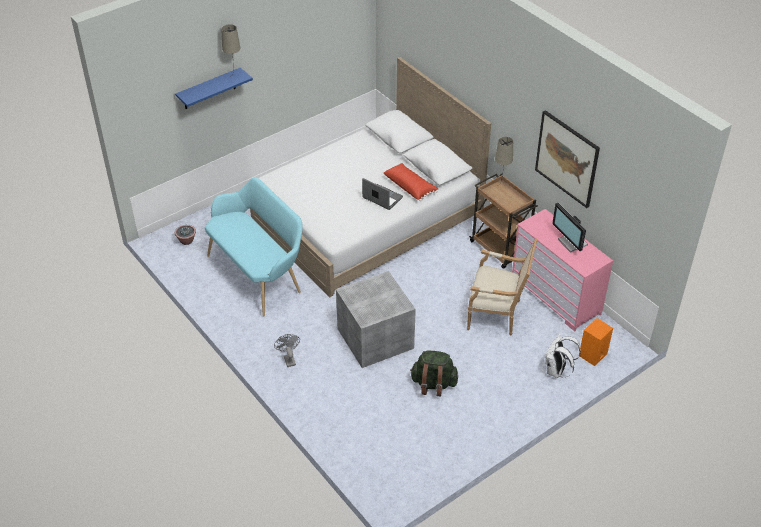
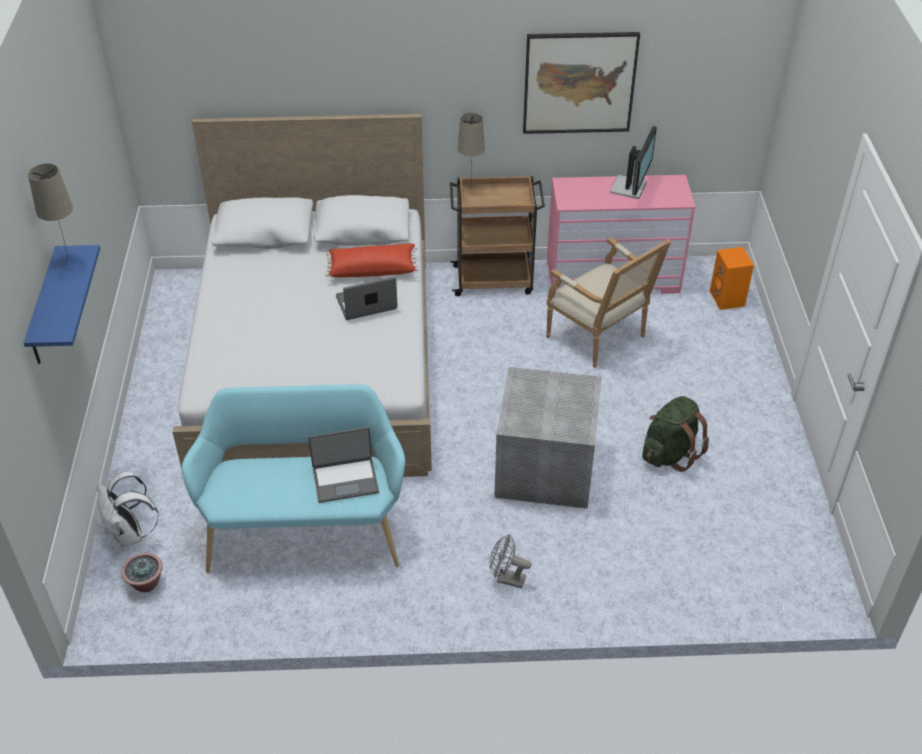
camera: 55 degrees left, 0 degrees up
(263, 254) = (345, 480): none -> laptop
(497, 314) = (600, 338): armchair -> armchair turned 90 degrees clockwise
(557, 371) = (730, 338): white backpack -> white backpack (130, 534)
(572, 243) = (630, 187): monitor -> monitor turned 75 degrees counterclockwise

